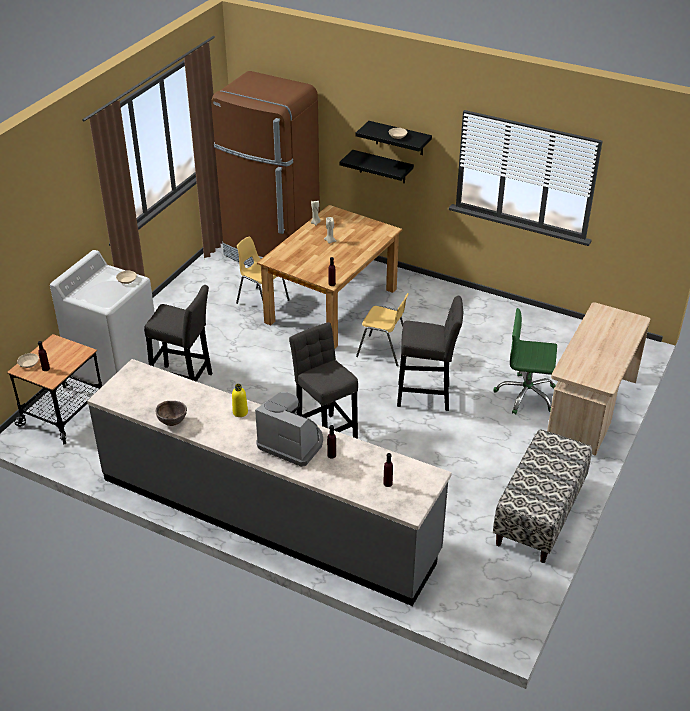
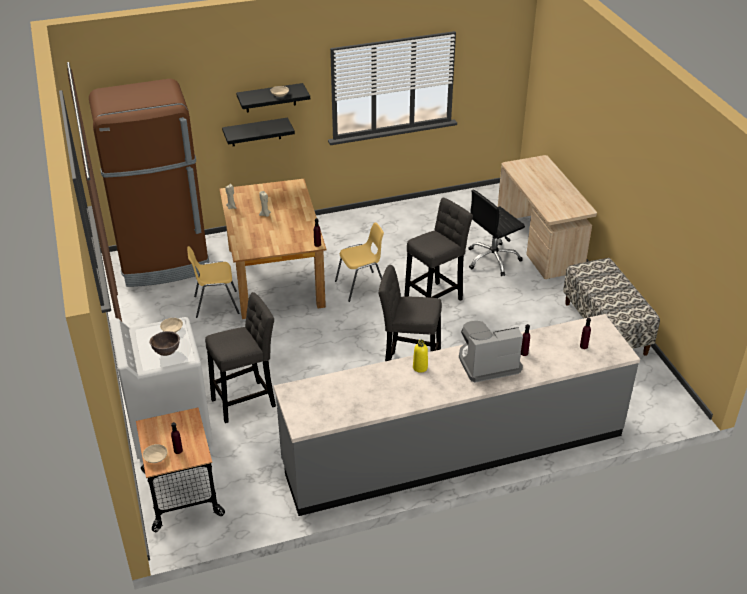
camera: 45 degrees left, 0 degrees up
(172, 422) = (385, 407): brown bowl -> brown bowl (167, 352)
(526, 395) = (493, 259): green office chair -> black office chair

